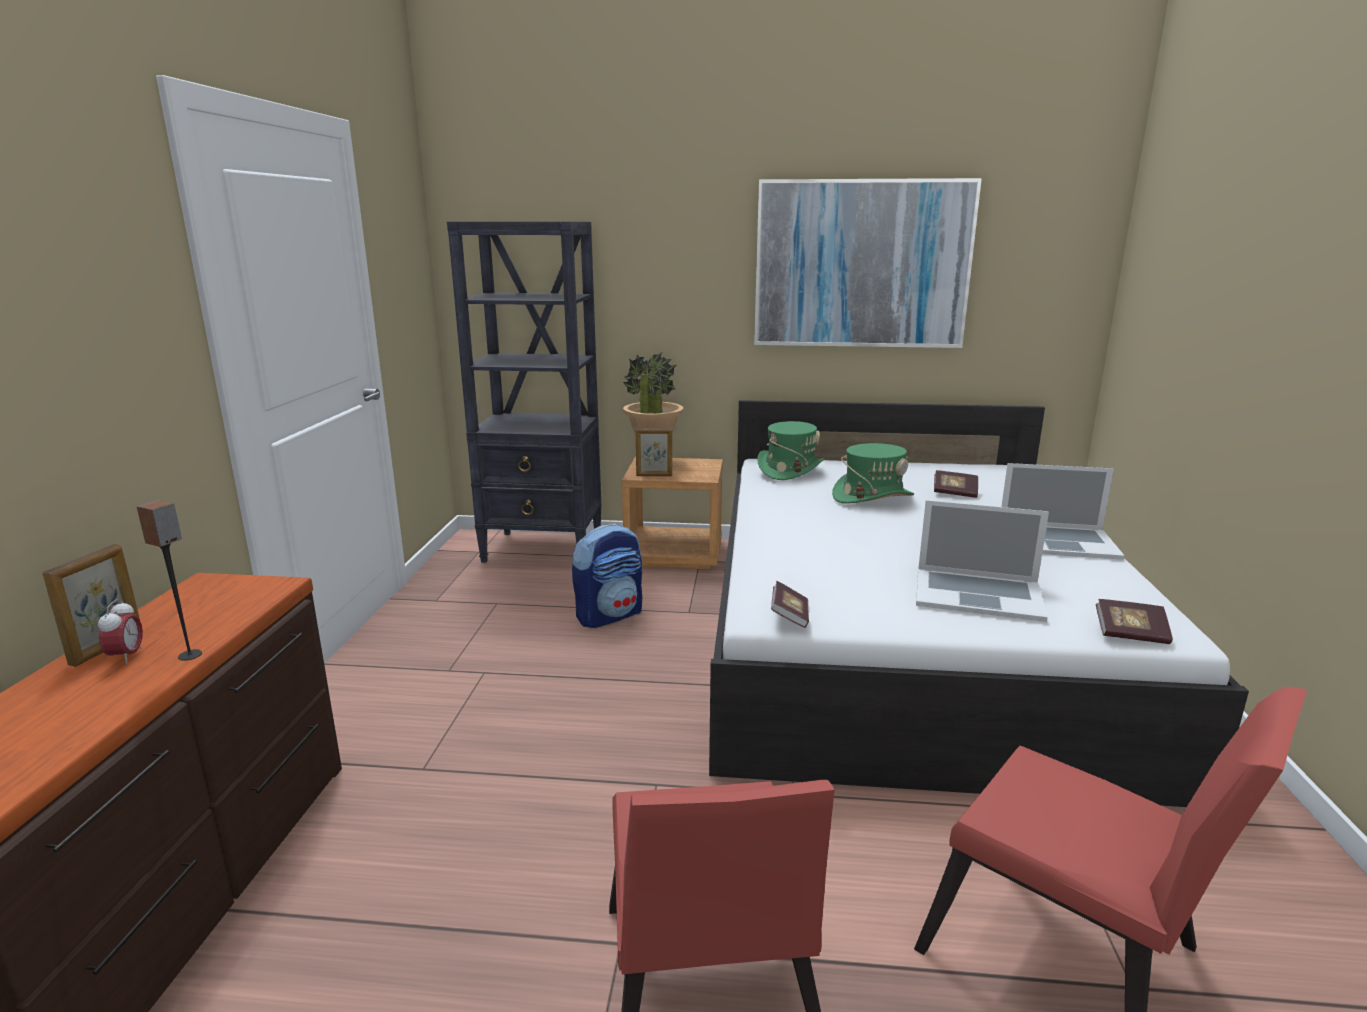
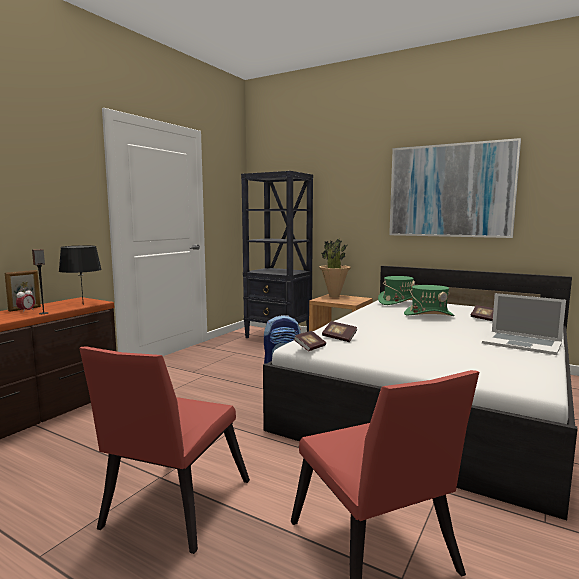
camera: 25 degrees right, 10 degrees down
(251, 603) = (83, 305): none -> black table lamp
(654, 475) = (327, 300): picture frame -> none
(978, 594) = (429, 354): laptop -> none
(1130, 634) = (503, 382): book -> book (339, 338)

